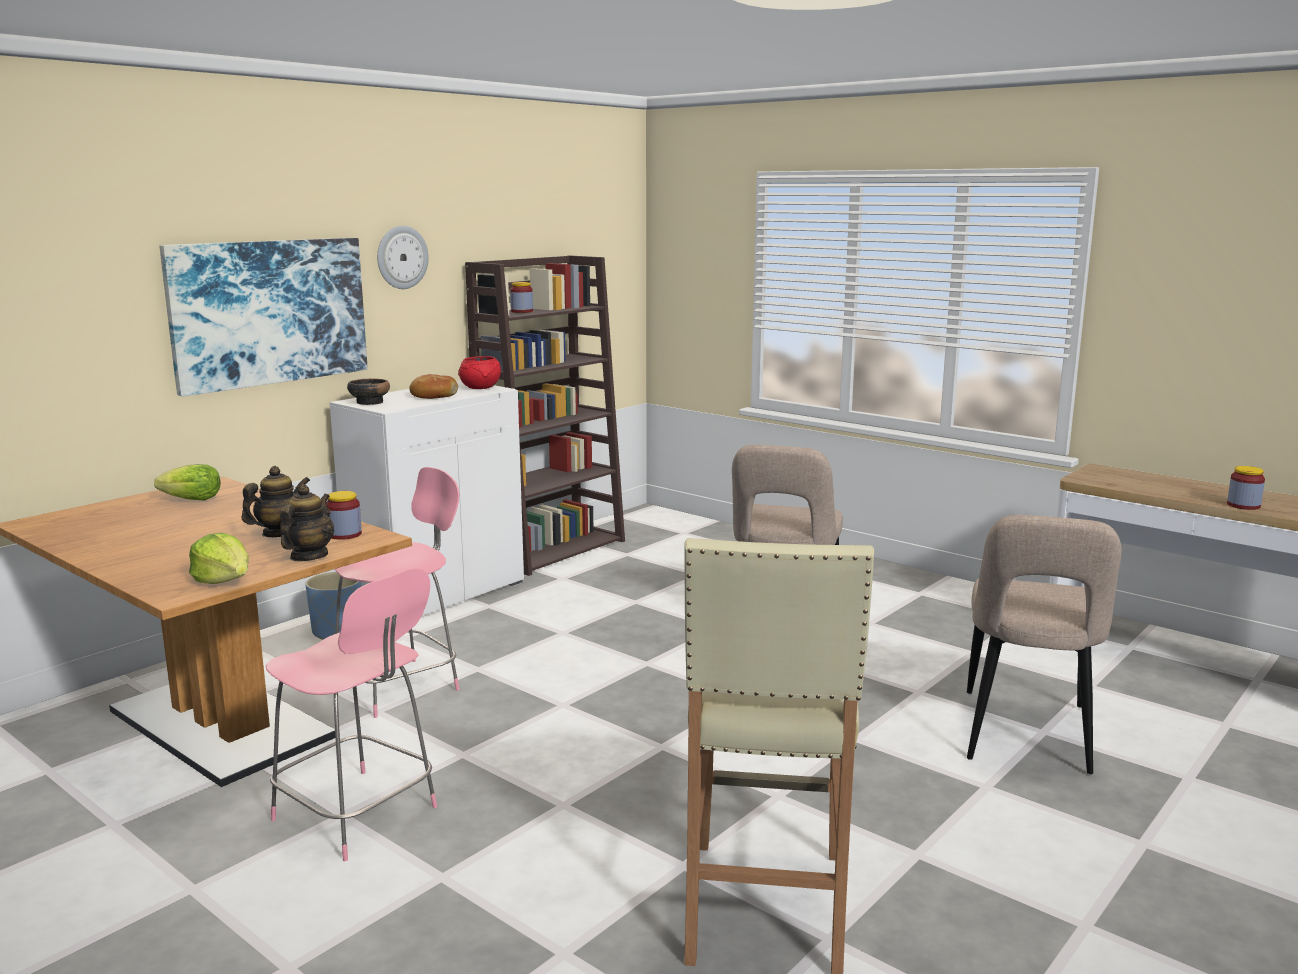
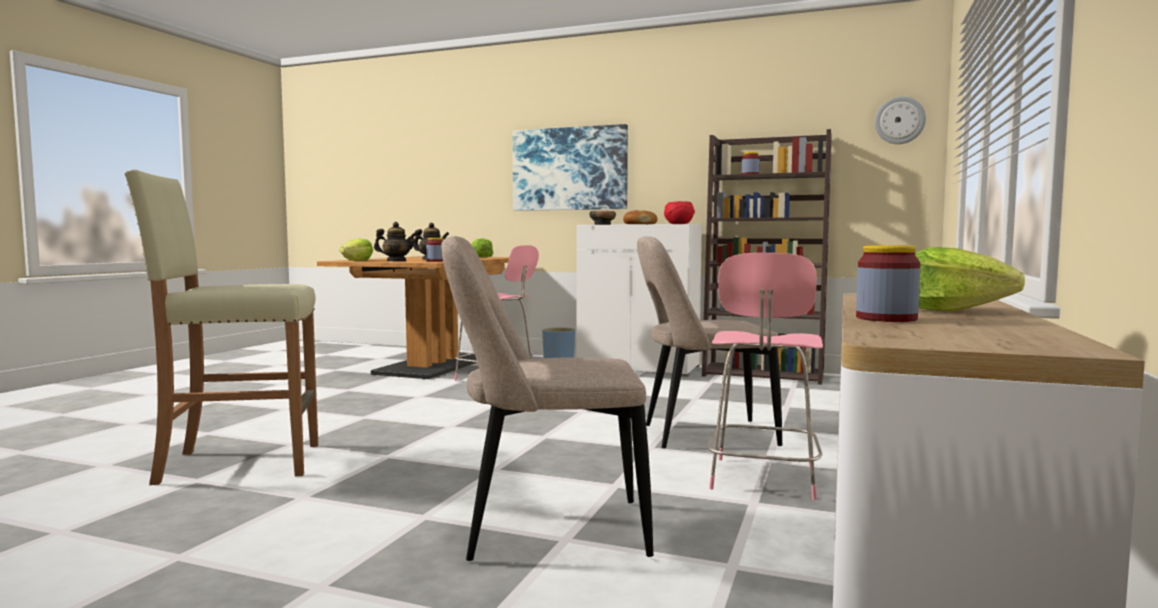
camera: 70 degrees right, 10 degrees down
(358, 815) = (346, 392): pink stool -> pink stool (763, 479)
(401, 257) = (663, 137): wall clock -> wall clock (899, 120)
(1192, 488) = (953, 310): none -> lettuce

